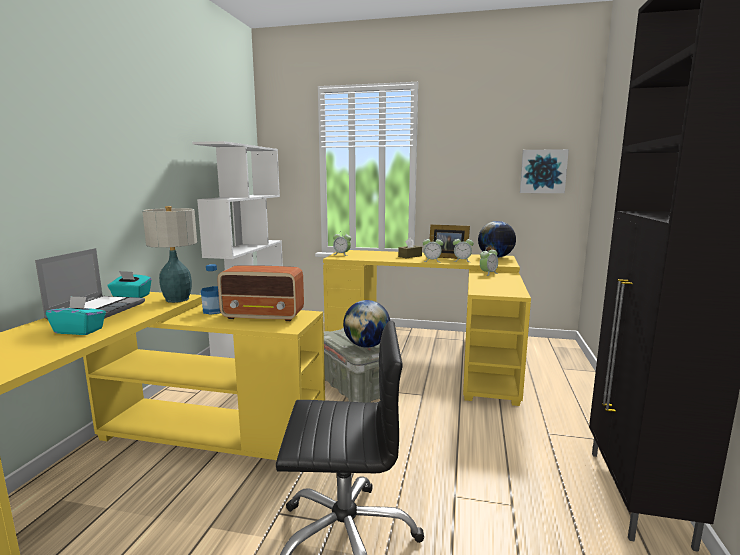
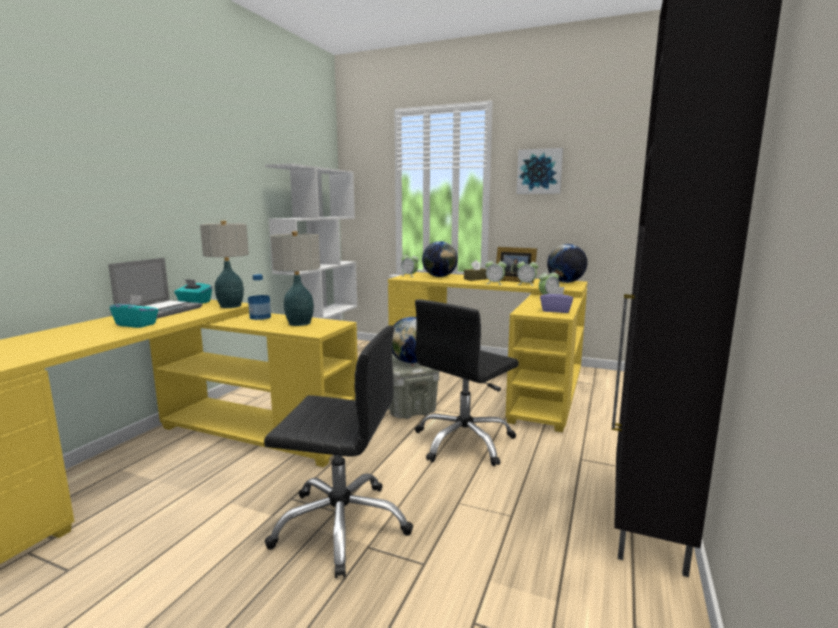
camera: 10 degrees right, 0 degrees up
(264, 316) = (300, 323): radio -> table lamp
(372, 254) = (439, 276): none -> globe
(432, 425) = (464, 442): none -> black office chair
(507, 288) = (555, 311): none -> purple tissue box
(543, 171) = (623, 192): picture -> picture (539, 171)

